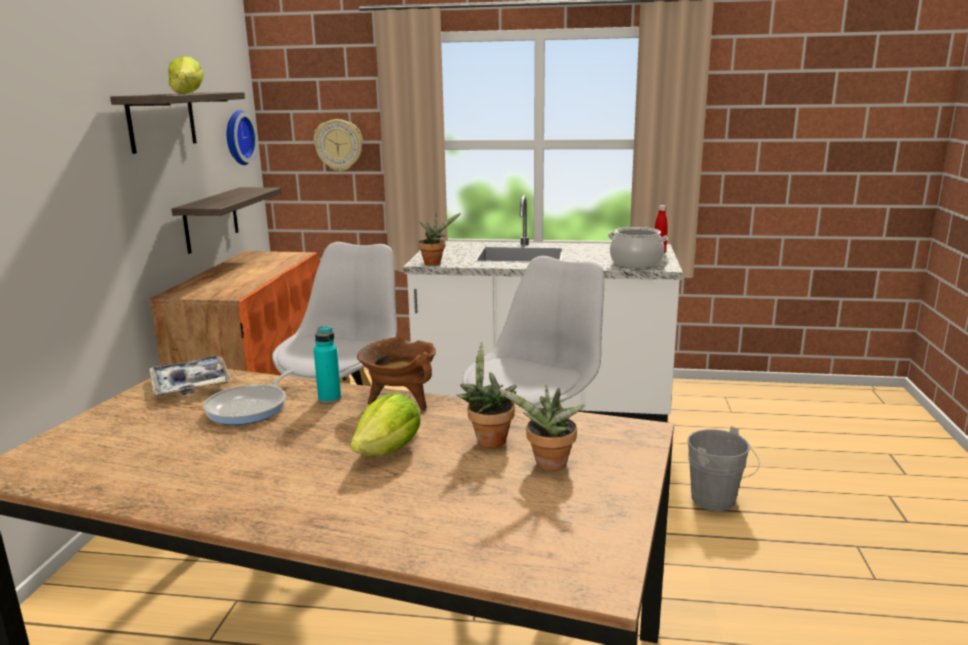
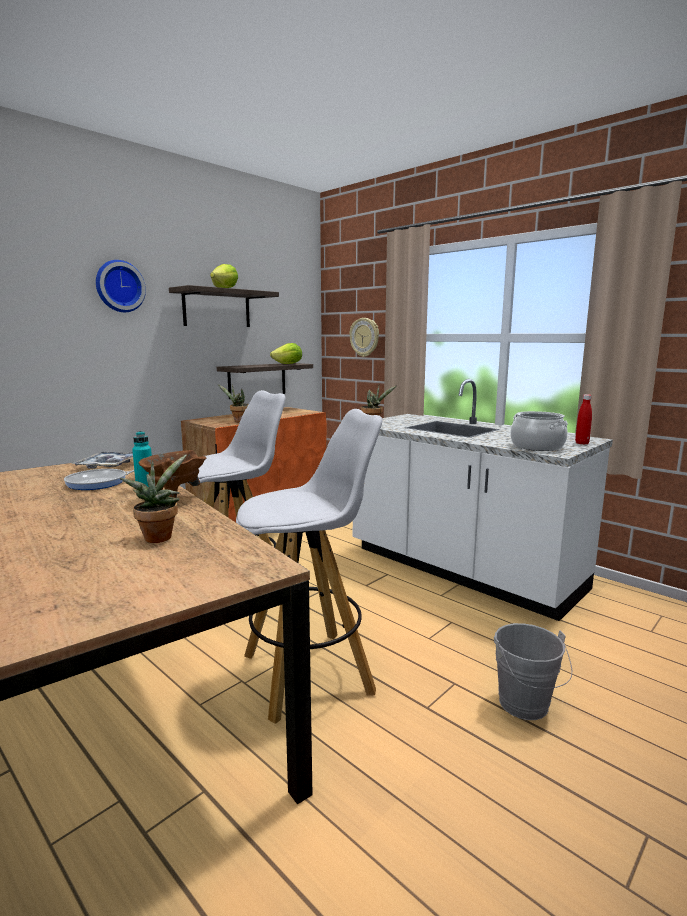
camera: 35 degrees right, 5 degrees down
(237, 137) = (295, 328): wall clock -> wall clock (119, 286)
(389, 450) = (95, 524): lettuce -> lettuce (288, 364)
(548, 465) = (146, 565): potted plant -> potted plant (238, 421)

